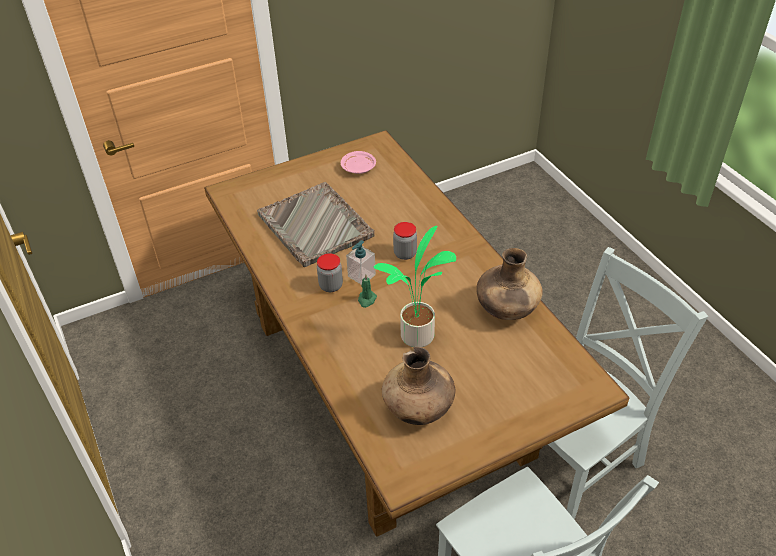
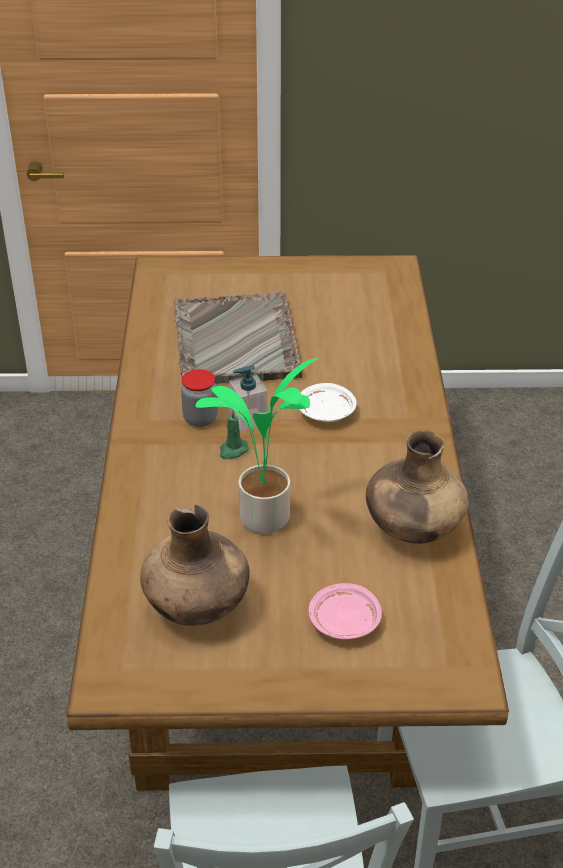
camera: 25 degrees right, 5 degrees down
(358, 168) = (344, 290): pink plate -> pink plate (344, 621)
(405, 253) = (326, 412): jar -> white plate

